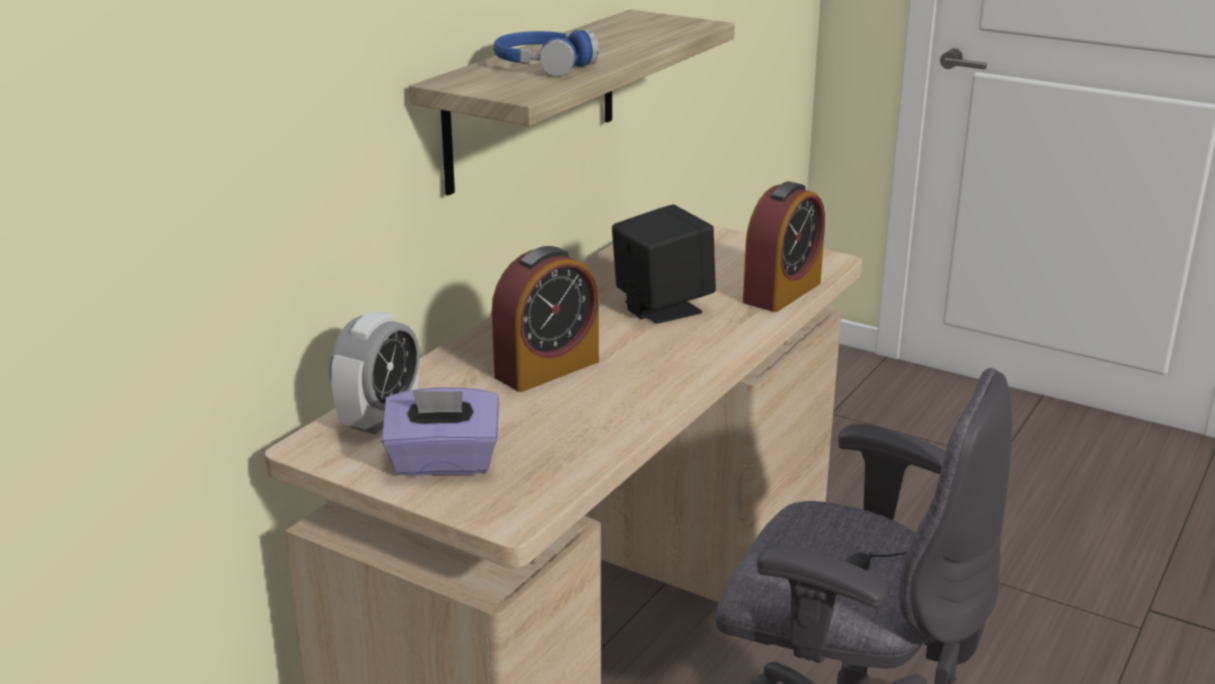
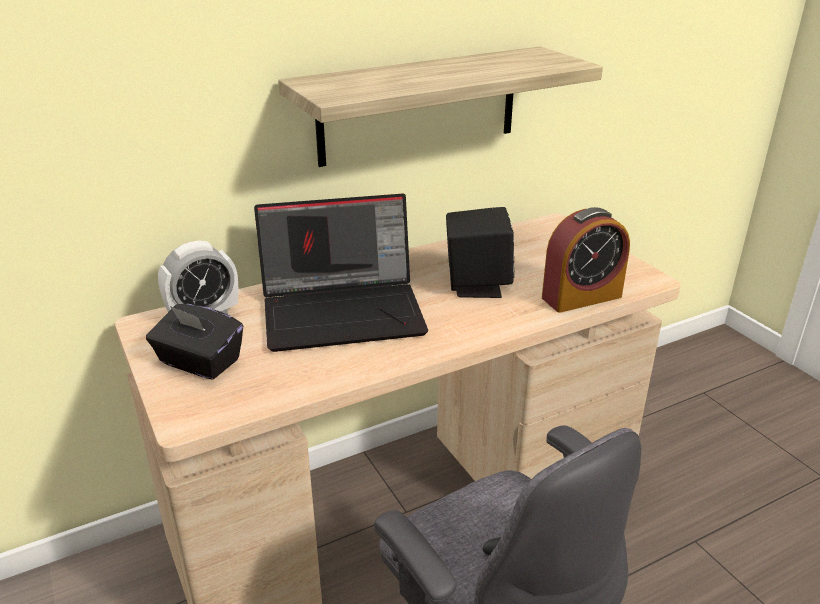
camera: 30 degrees right, 5 degrees up
(443, 463) = (199, 362): purple tissue box -> black tissue box
(543, 65) = (392, 78): blue headphones -> none
(547, 369) = (344, 311): alarm clock -> laptop

